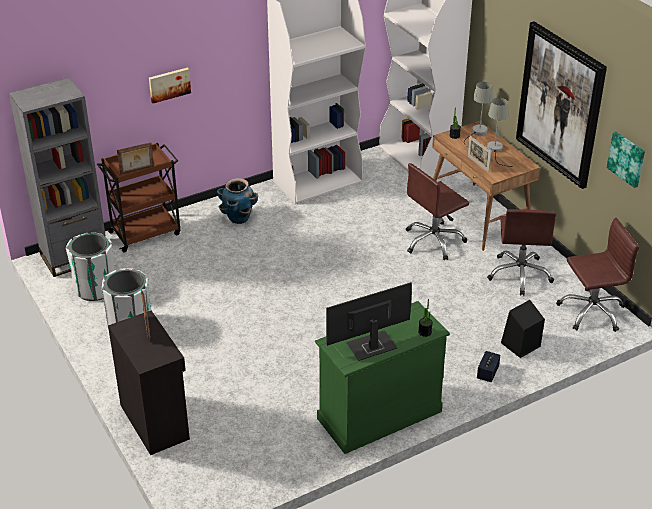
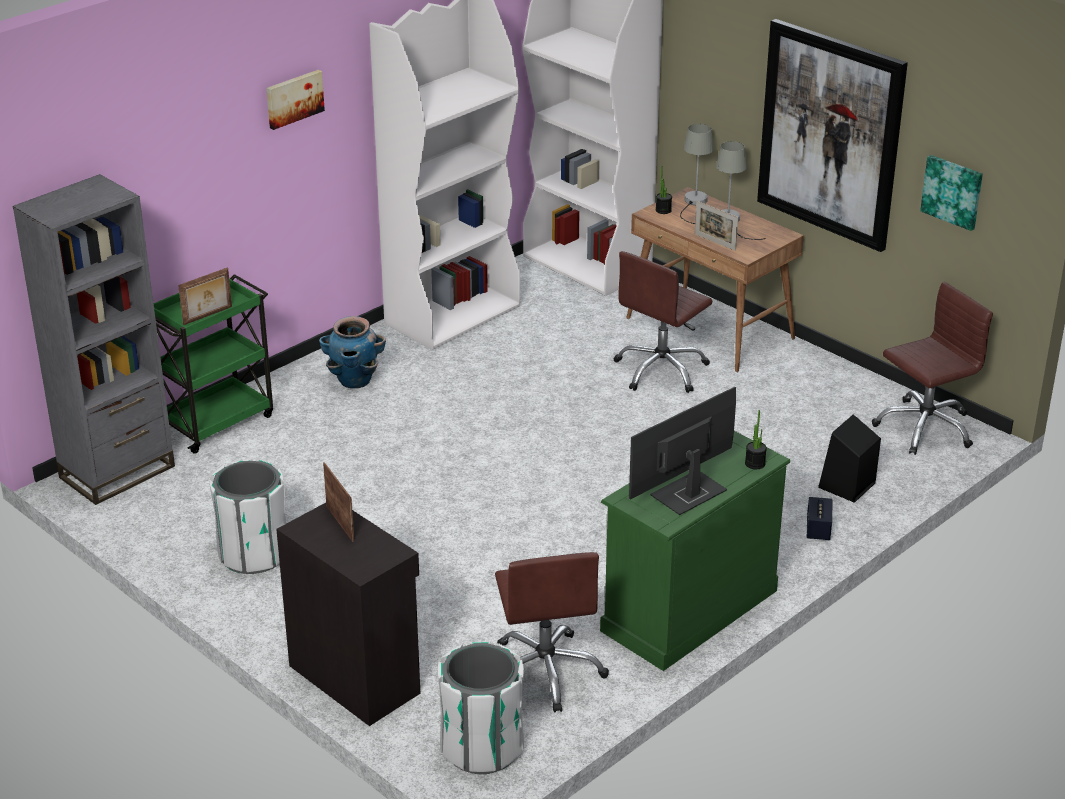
camera: 15 degrees left, 5 degrees down
(96, 288) = (172, 510): white trash can -> white trash can (482, 747)
(146, 233) = (217, 421): brown cart -> green cart
(169, 84) = (237, 177): picture -> picture (293, 98)
(520, 274) = (803, 395): brown office chair -> brown office chair (546, 671)

